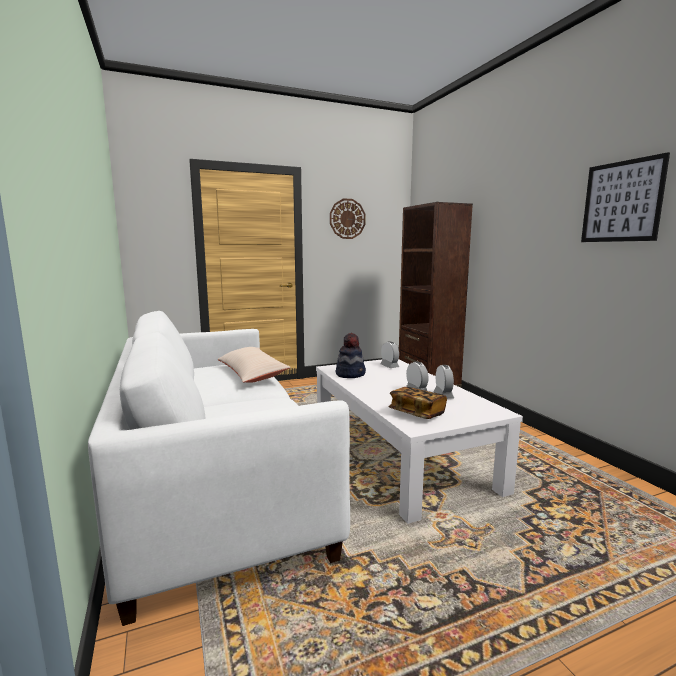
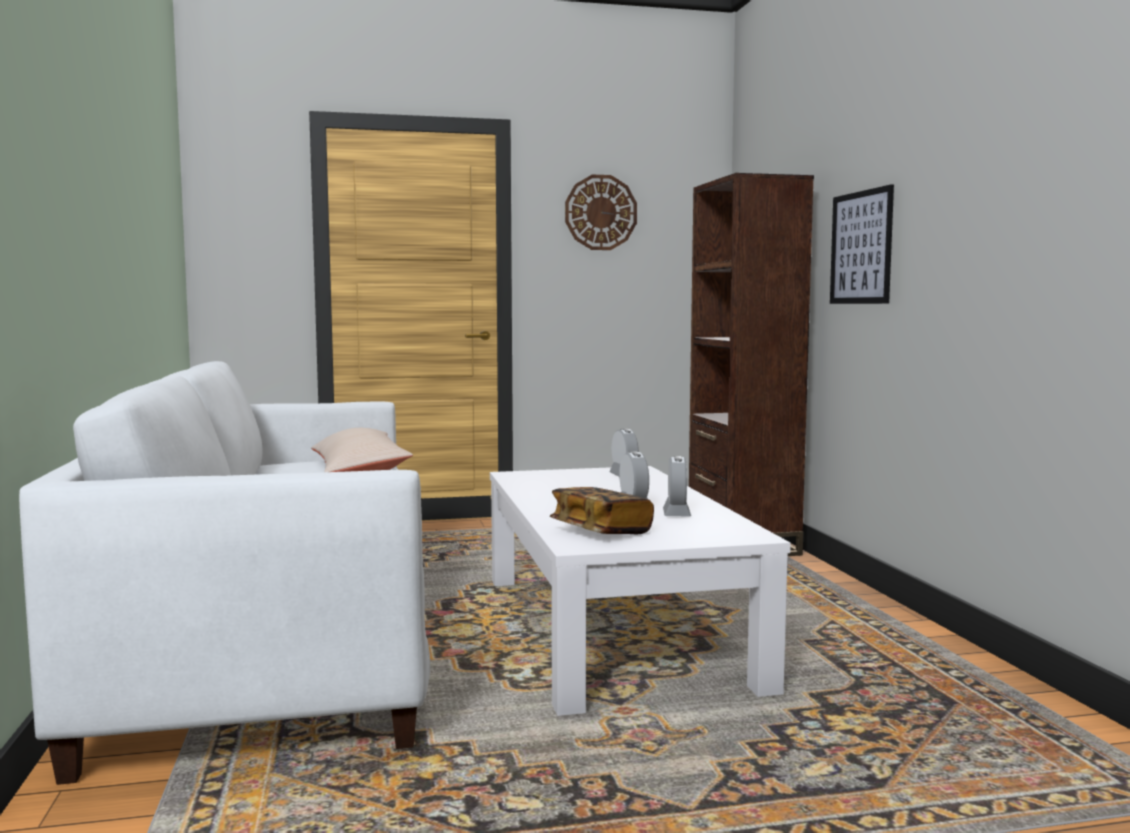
camera: 10 degrees right, 5 degrees down
(350, 374) = (541, 483): hat -> none
(621, 201) = (1016, 157): picture -> picture (861, 247)

